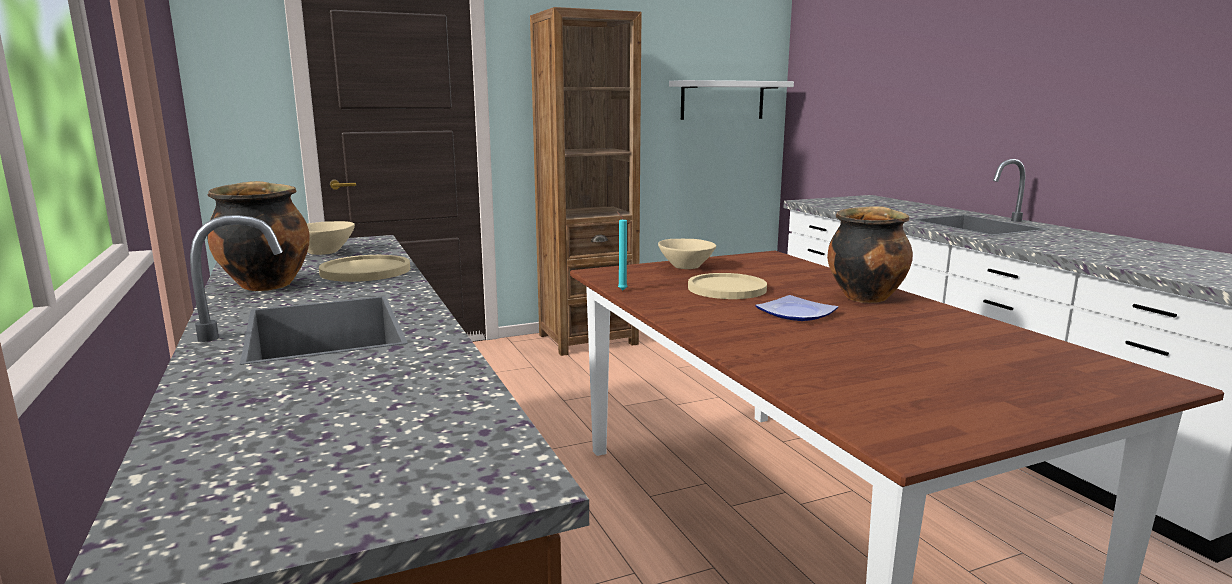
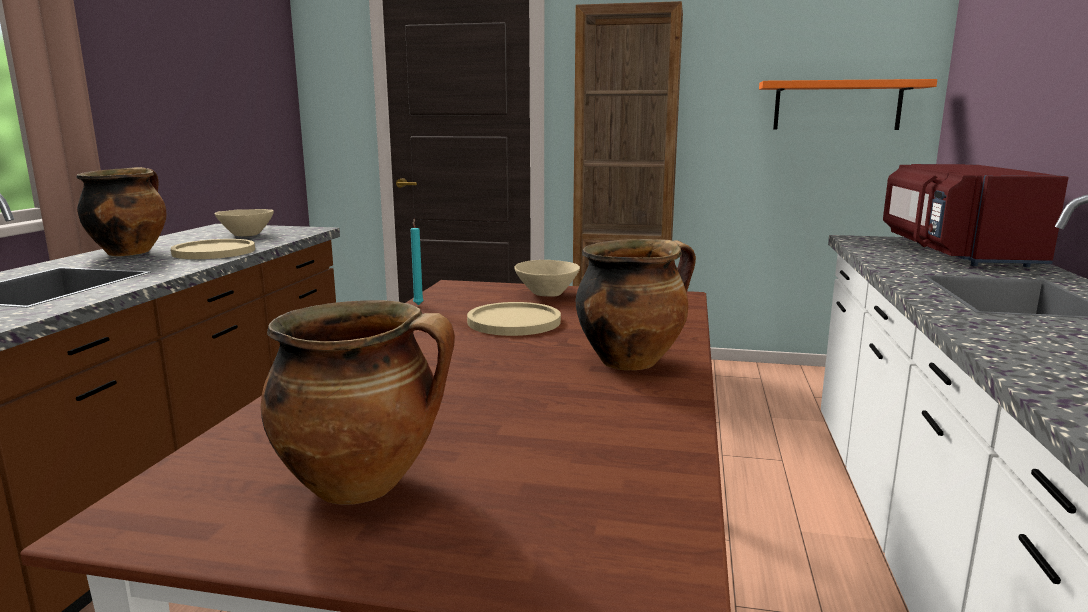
camera: 35 degrees right, 0 degrees up
(722, 100) = (837, 106): white shelf -> orange shelf
(796, 314) = (492, 361): plate -> none
(882, 204) = (954, 253): none -> red microwave
(947, 387) = (364, 484): none -> cooking pot

